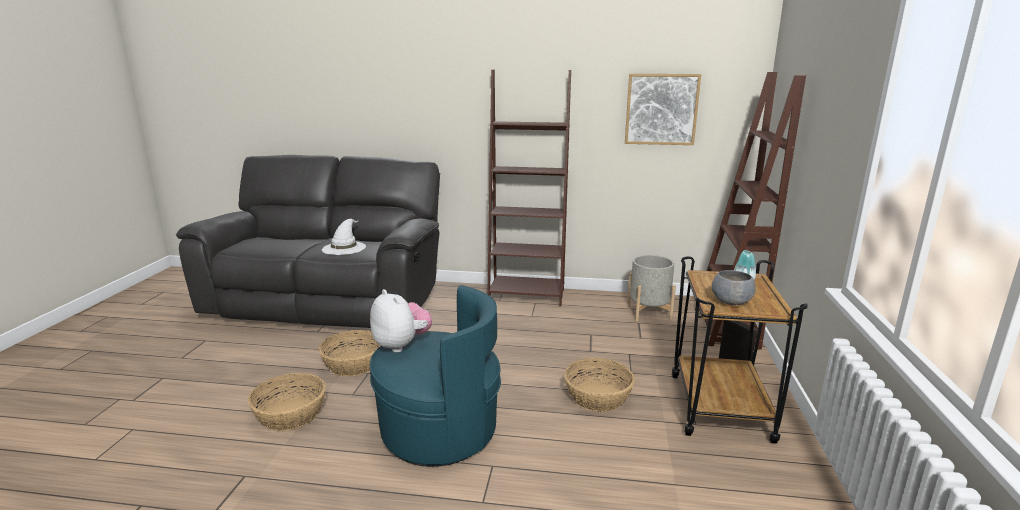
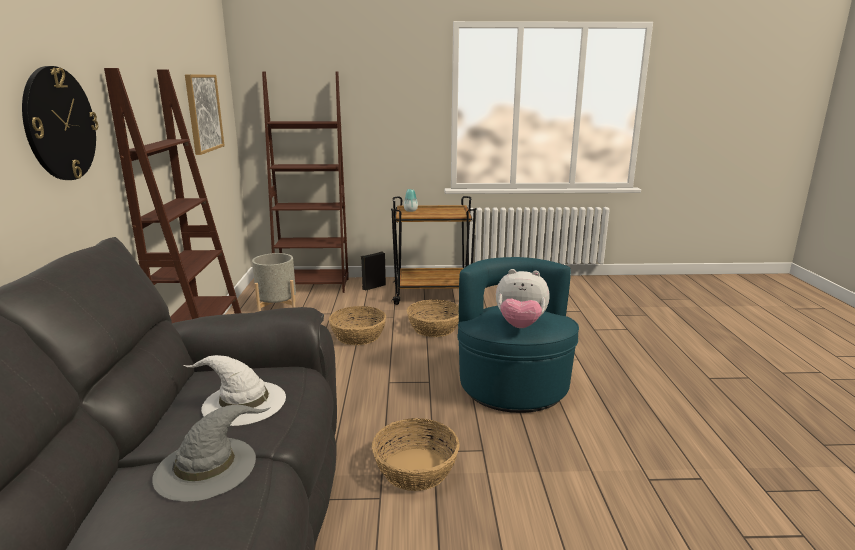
camera: 100 degrees left, 0 degrees up
(291, 414) = (542, 485): basket -> basket (358, 335)
(296, 245) = (207, 466): none -> grey hat
(401, 345) = (520, 325): plush toy -> plush toy turned 120 degrees counterclockwise
(441, 99) = (60, 124): none -> wall clock
(731, 302) = (447, 214): grey bowl -> none

